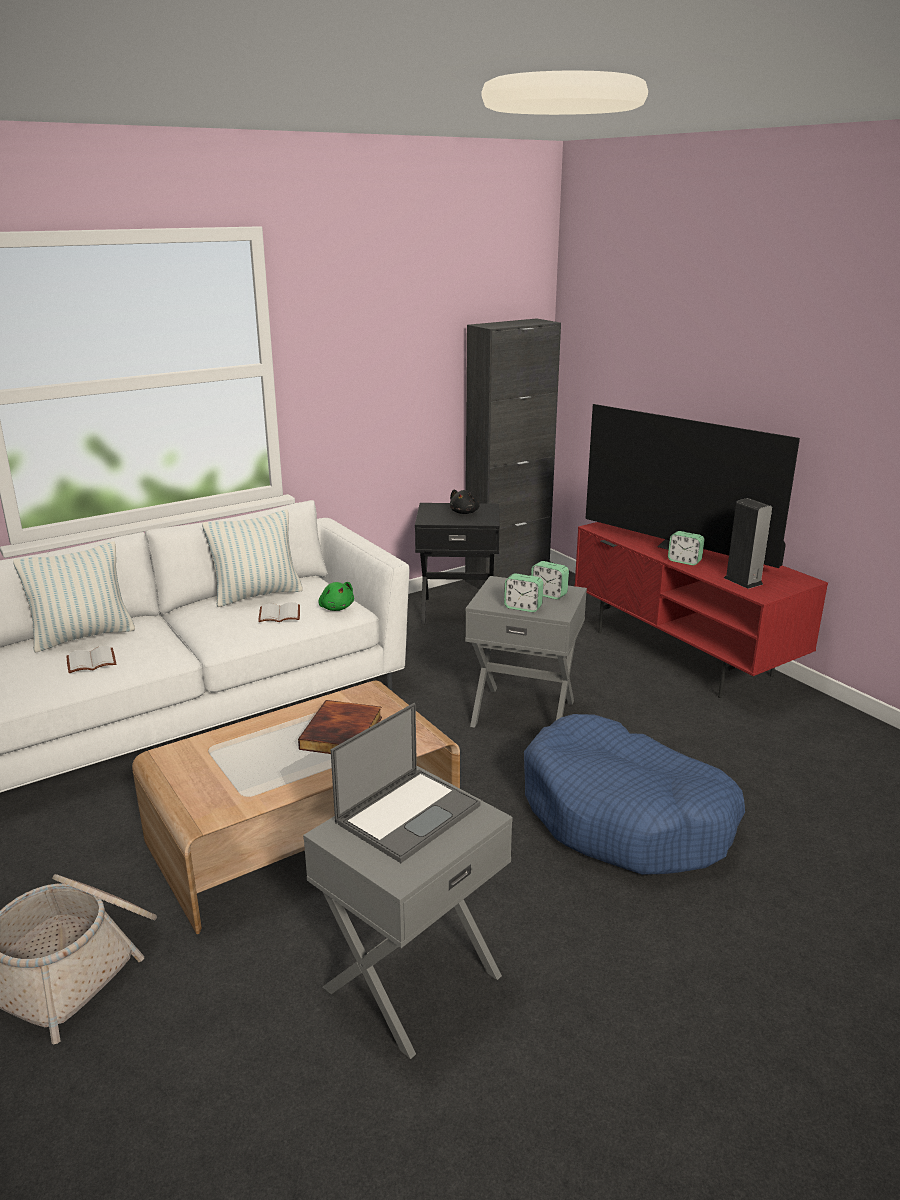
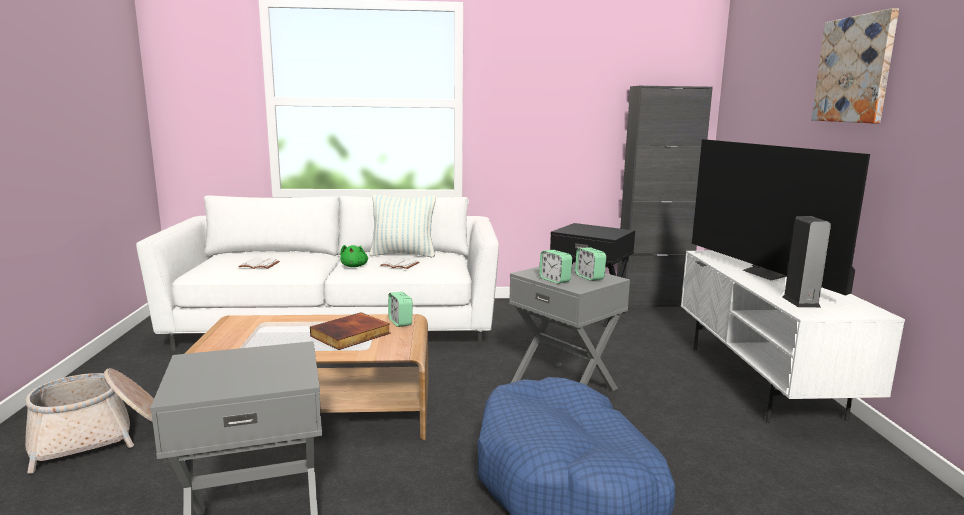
camera: 30 degrees right, 10 degrees down
(83, 636) = (276, 255): pillow -> none
(336, 608) = (442, 269): green plush toy -> green plush toy (354, 266)
(409, 813) = (255, 363): laptop -> none
(465, 512) = (599, 231): black plush toy -> none
(683, 653) = (763, 381): red tv stand -> white tv stand
(684, 561) = (756, 281): alarm clock -> alarm clock (400, 322)
(754, 337) = (854, 70): none -> picture

